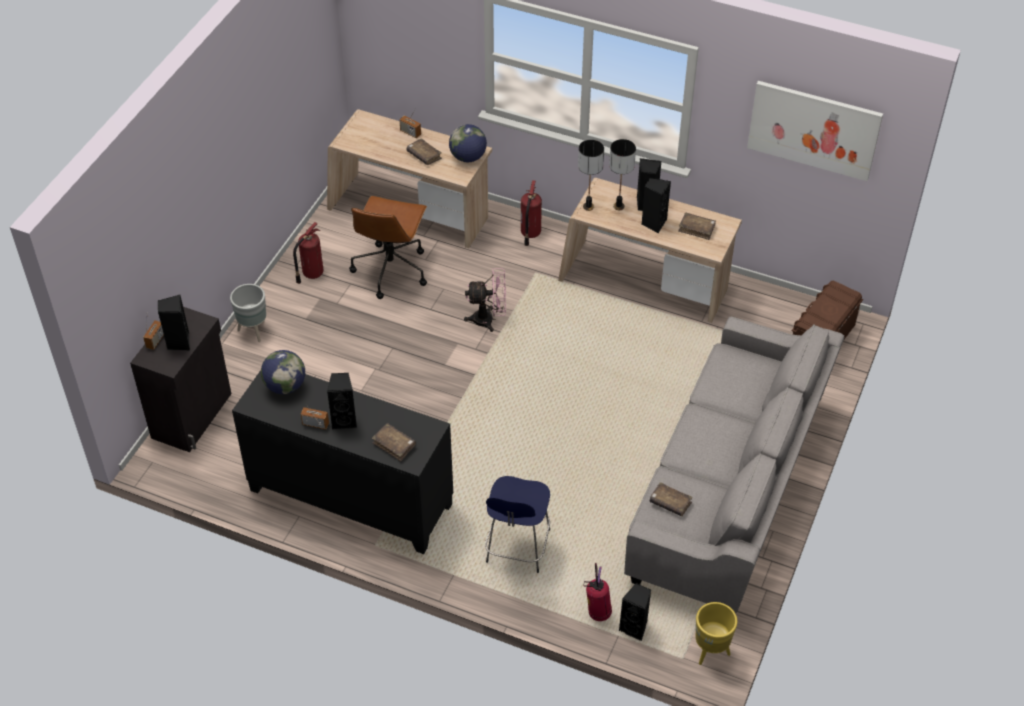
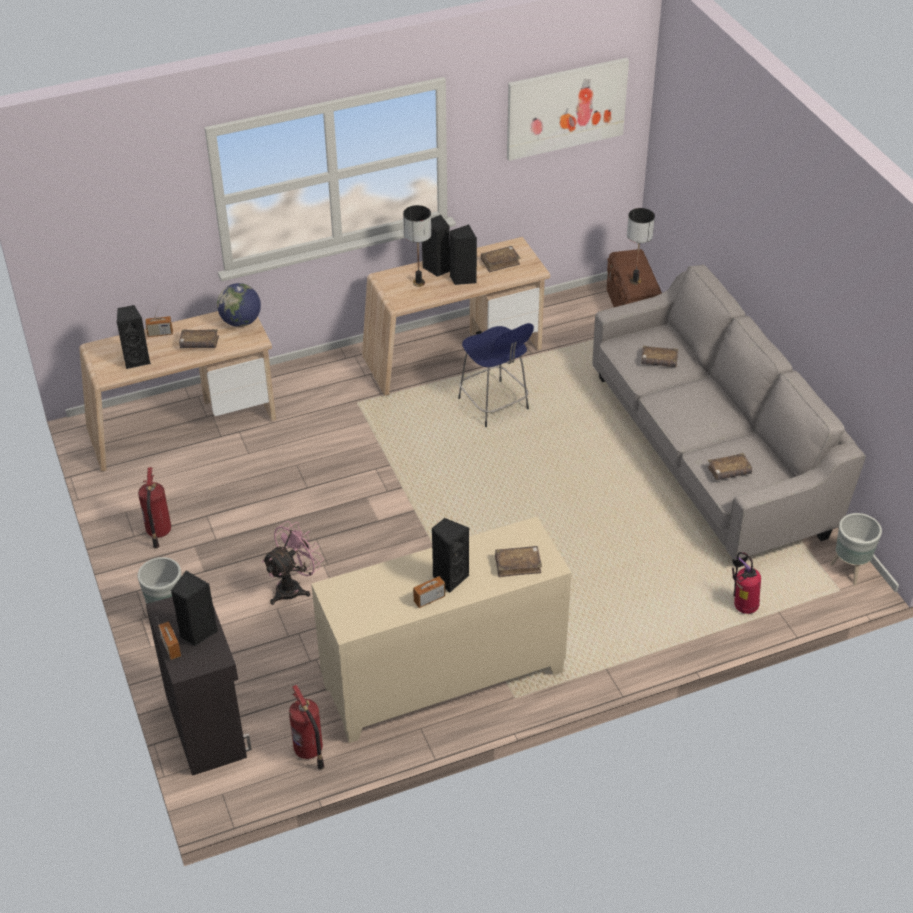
camera: 45 degrees left, 5 degrees down
(285, 386) = (358, 590): globe -> none
(350, 498) = (443, 679): black cabinet -> beige cabinet
(391, 269) = (228, 480): brown office chair -> none
(489, 319) = (367, 462): pink fan -> pink fan (293, 587)
(517, 548) = (625, 610): blue stool -> blue stool (494, 405)
(530, 233) = (312, 377): fire extinguisher -> fire extinguisher (309, 751)
(588, 206) = (395, 297): table lamp -> table lamp (635, 281)
(635, 627) = (781, 596): black speaker -> black speaker (137, 360)
(711, 652) = (850, 570): yellow planter -> grey planter
(736, 386) = (659, 361): none -> brown book

